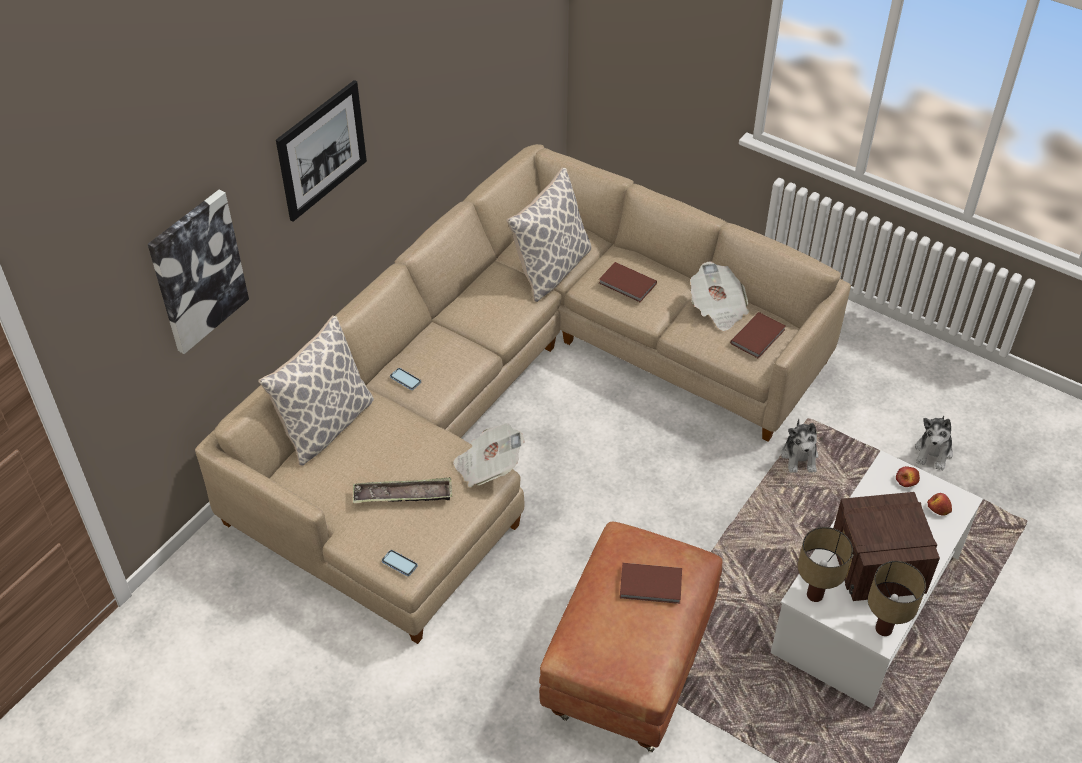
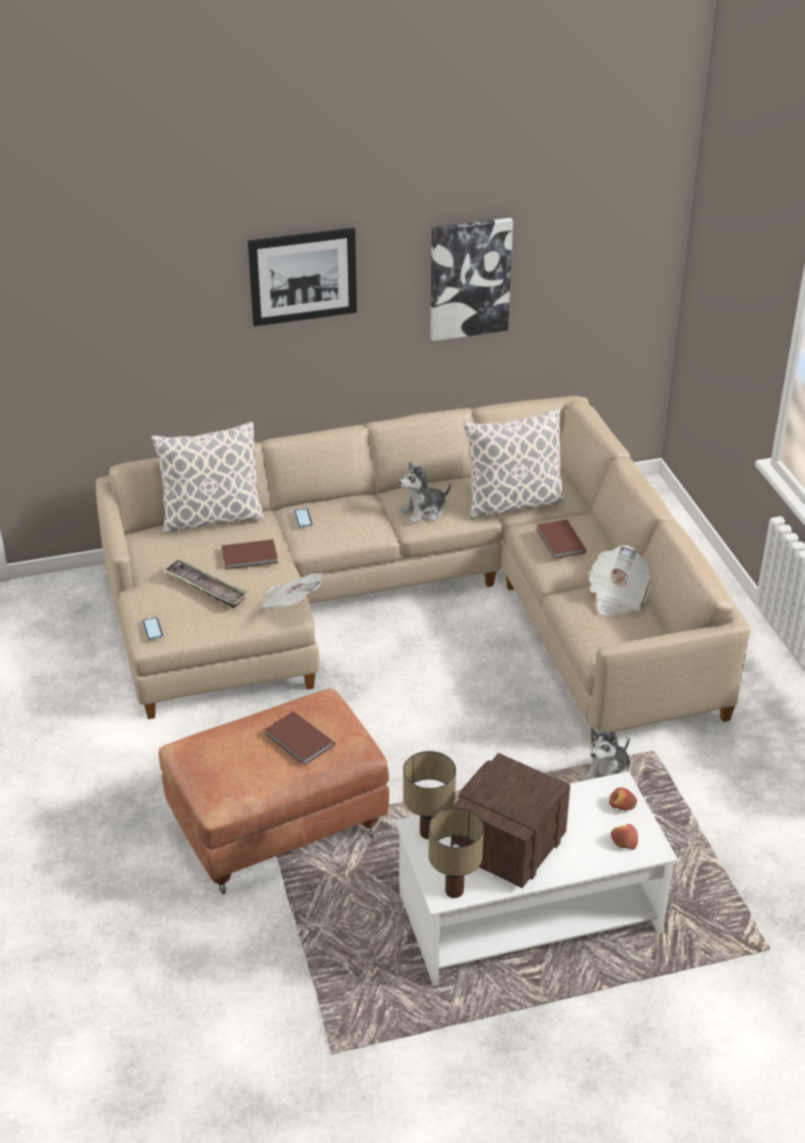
camera: 40 degrees right, 10 degrees down
(197, 271) = (136, 318): picture -> picture (469, 278)
(759, 337) = (628, 634): brown book -> brown book (250, 557)
(933, 452) = (744, 843): plush toy -> plush toy (424, 511)

